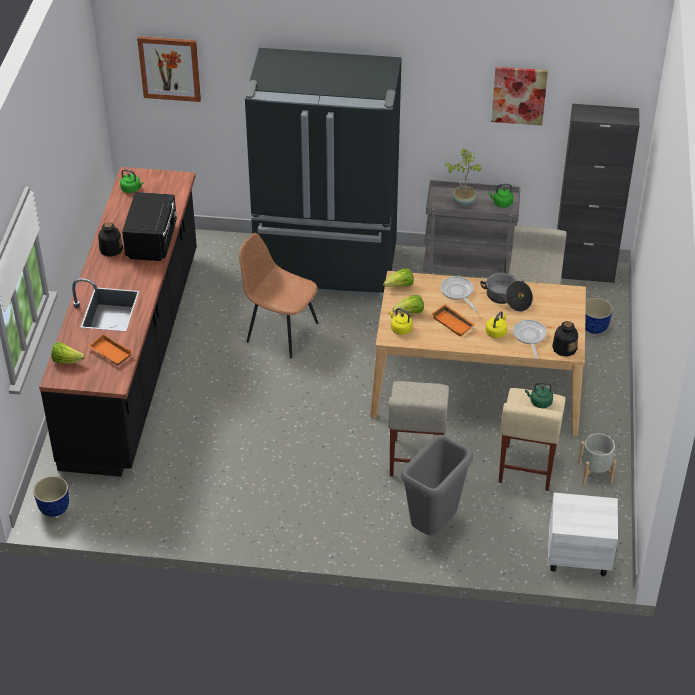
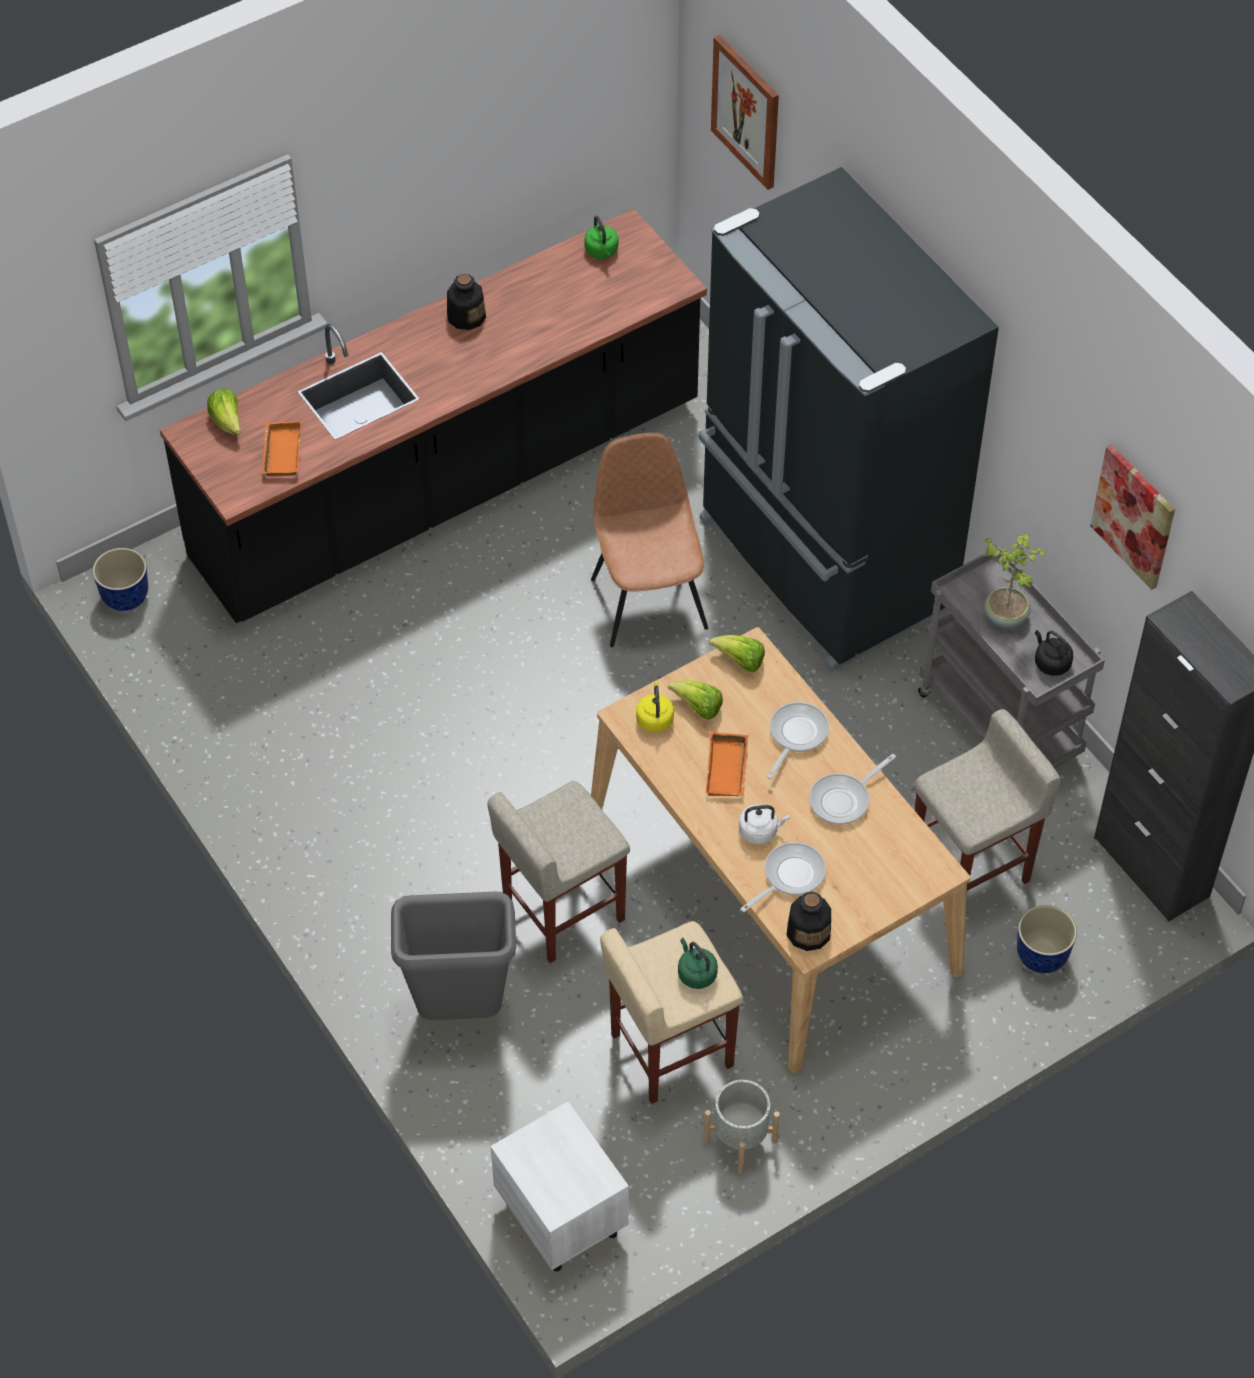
camera: 50 degrees right, 10 degrees up
(152, 241) = (525, 345): black microwave -> none
(496, 332) = (760, 831): yellow kettle -> white kettle
(501, 203) = (1050, 662): green kettle -> black kettle
(507, 298) = (843, 799): cooking pot -> frying pan

